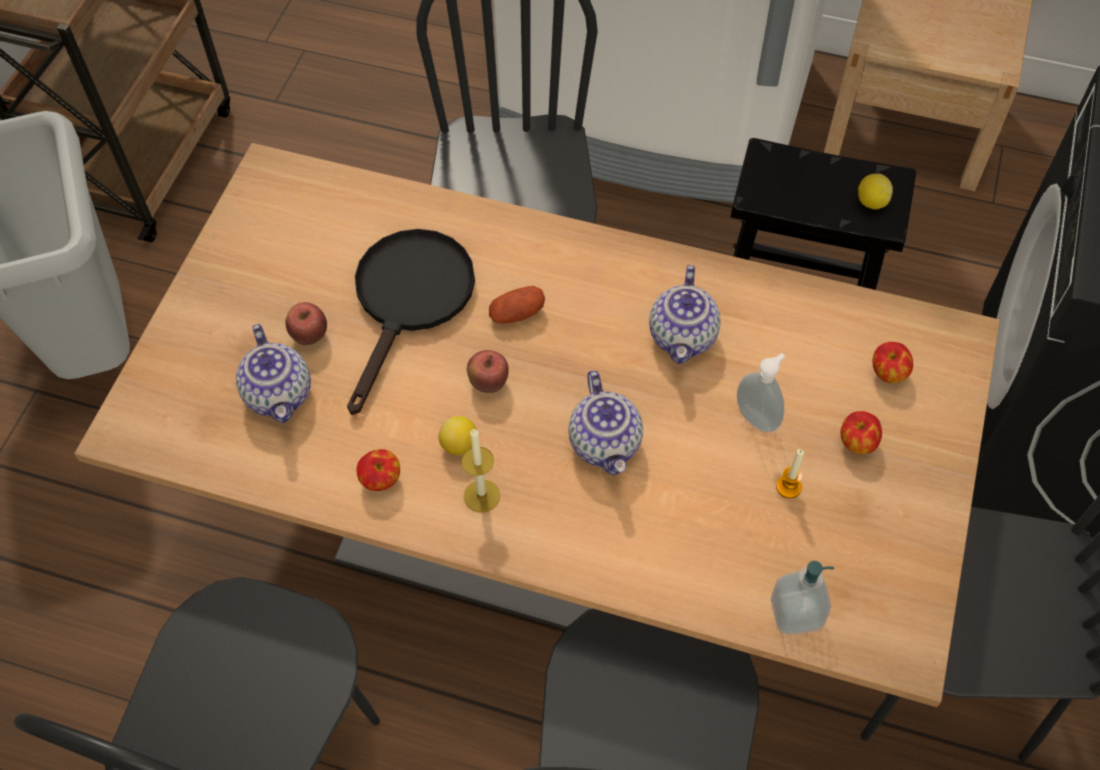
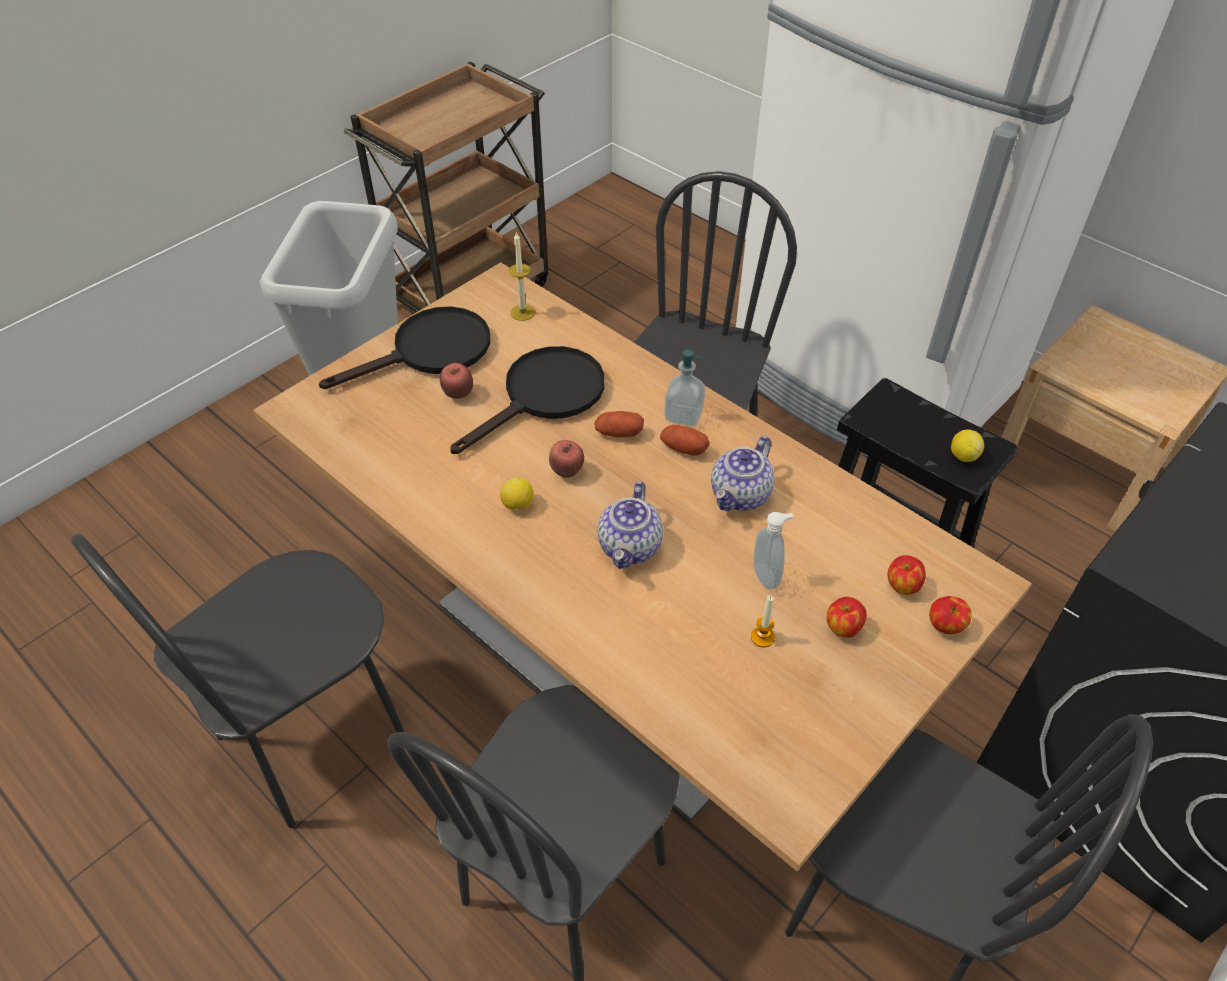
camera: 25 degrees right, 10 degrees down
(242, 294) = (430, 352): none -> black frying pan
(280, 394) = (412, 423): teapot -> none
(381, 480) = (445, 506): apple -> apple (945, 626)
(482, 496) = (511, 546): candle -> candle (523, 312)
(595, 305) = (683, 448): none -> potato
(796, 613) = (710, 736): soap dispenser -> soap dispenser (683, 415)

